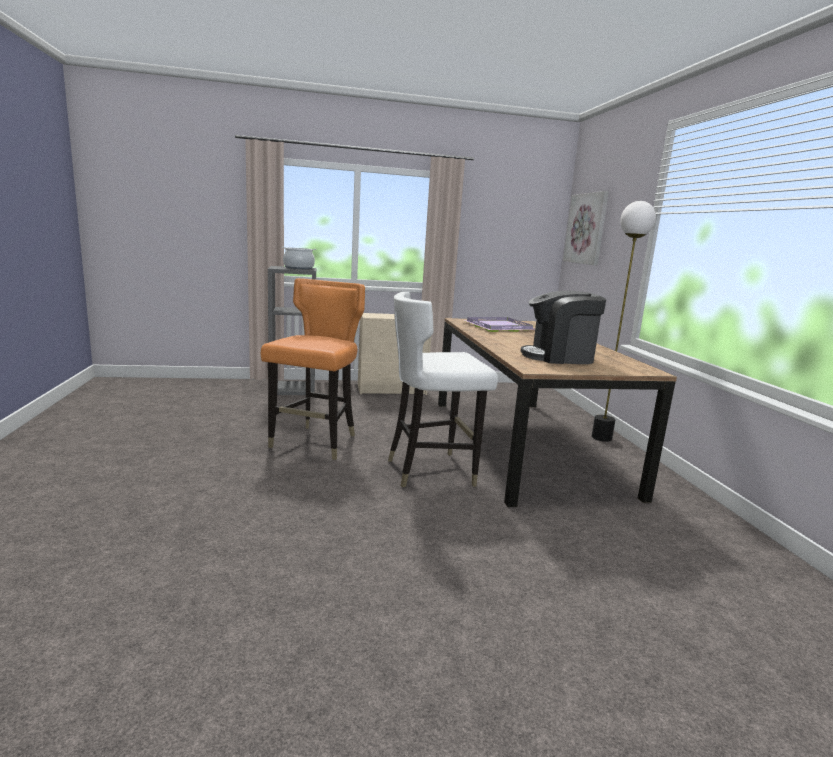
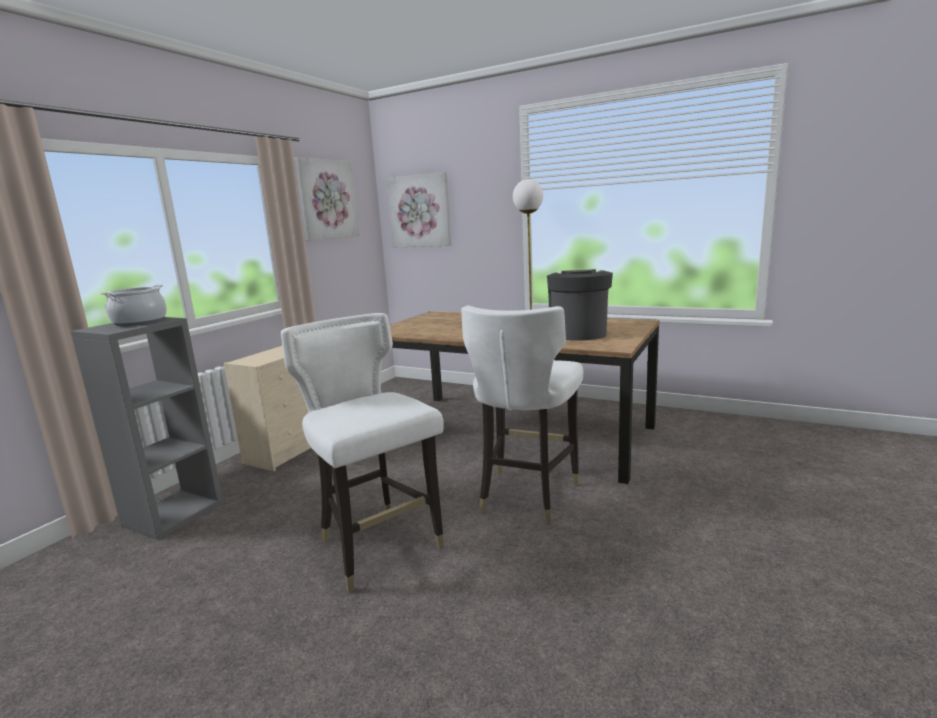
camera: 50 degrees left, 0 degrees up
(315, 443) = (379, 548): orange chair -> white chair
(499, 327) = (436, 326): purple tray -> none
(500, 210) = (326, 199): none -> picture
(559, 357) = (578, 333): coffee machine -> coffee machine turned 150 degrees clockwise

